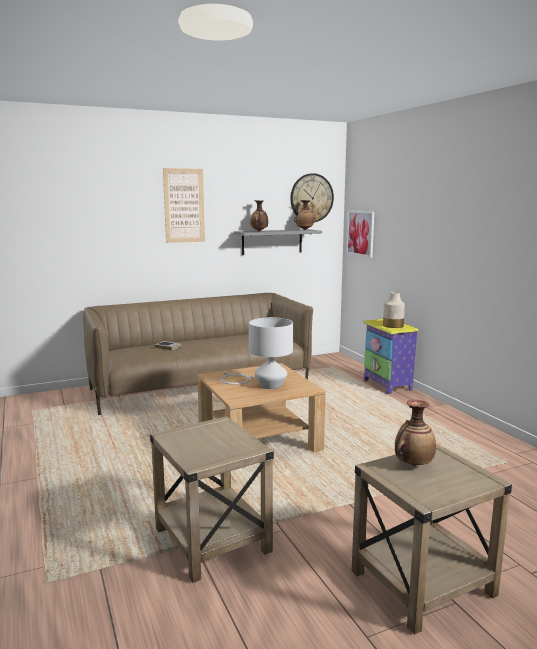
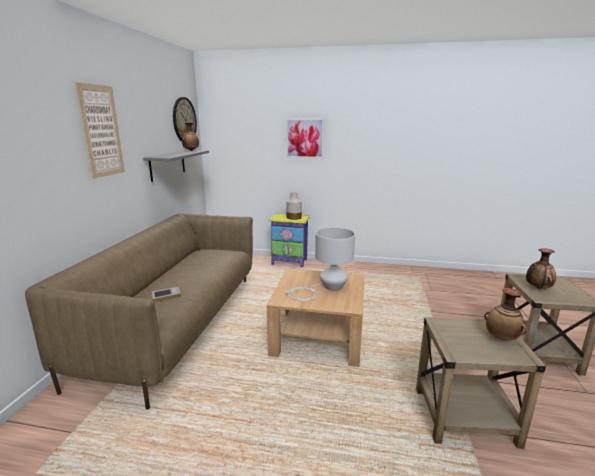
camera: 55 degrees left, 5 degrees up
(259, 231) = (167, 155): vase -> vase (501, 338)
(360, 233) = (227, 150): picture -> picture (304, 138)

